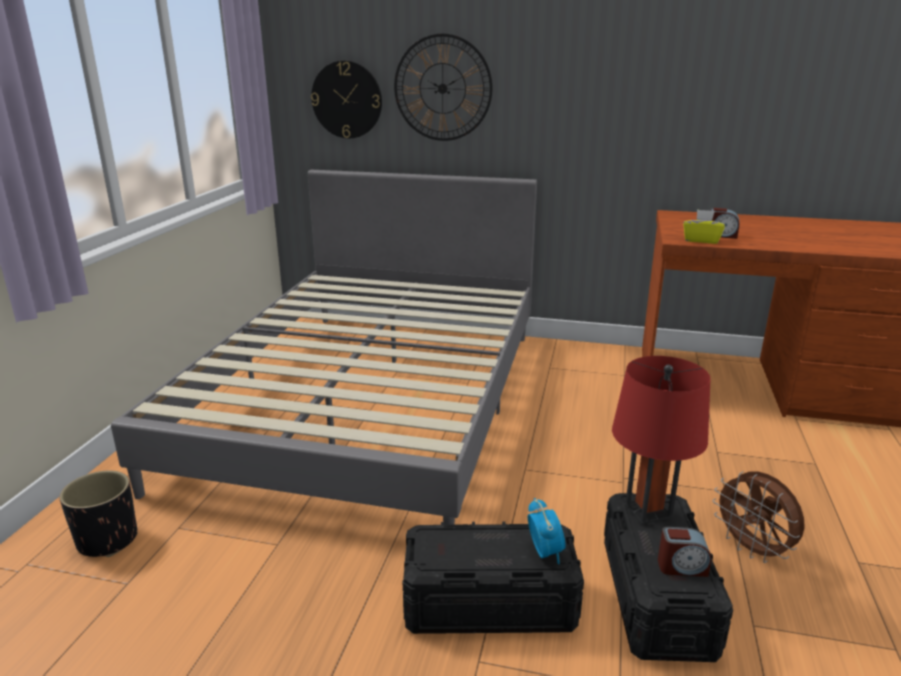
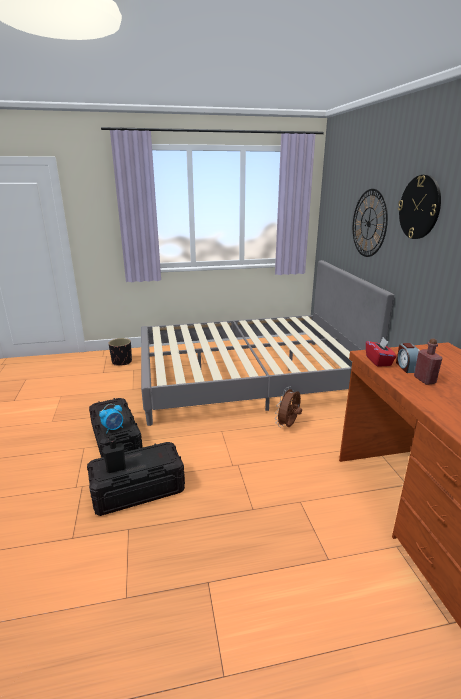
camera: 65 degrees right, 0 degrees up
(347, 100) = (338, 224): wall clock -> wall clock (419, 207)
(648, 511) = (157, 452): red table lamp -> none
(682, 567) = (116, 468): alarm clock -> black bottle
(701, 240) = (379, 361): yellow tissue box -> red tissue box
(752, 550) = (195, 526): brown fan -> brown fan (288, 425)
(756, 237) = (424, 380): none -> red bottle

